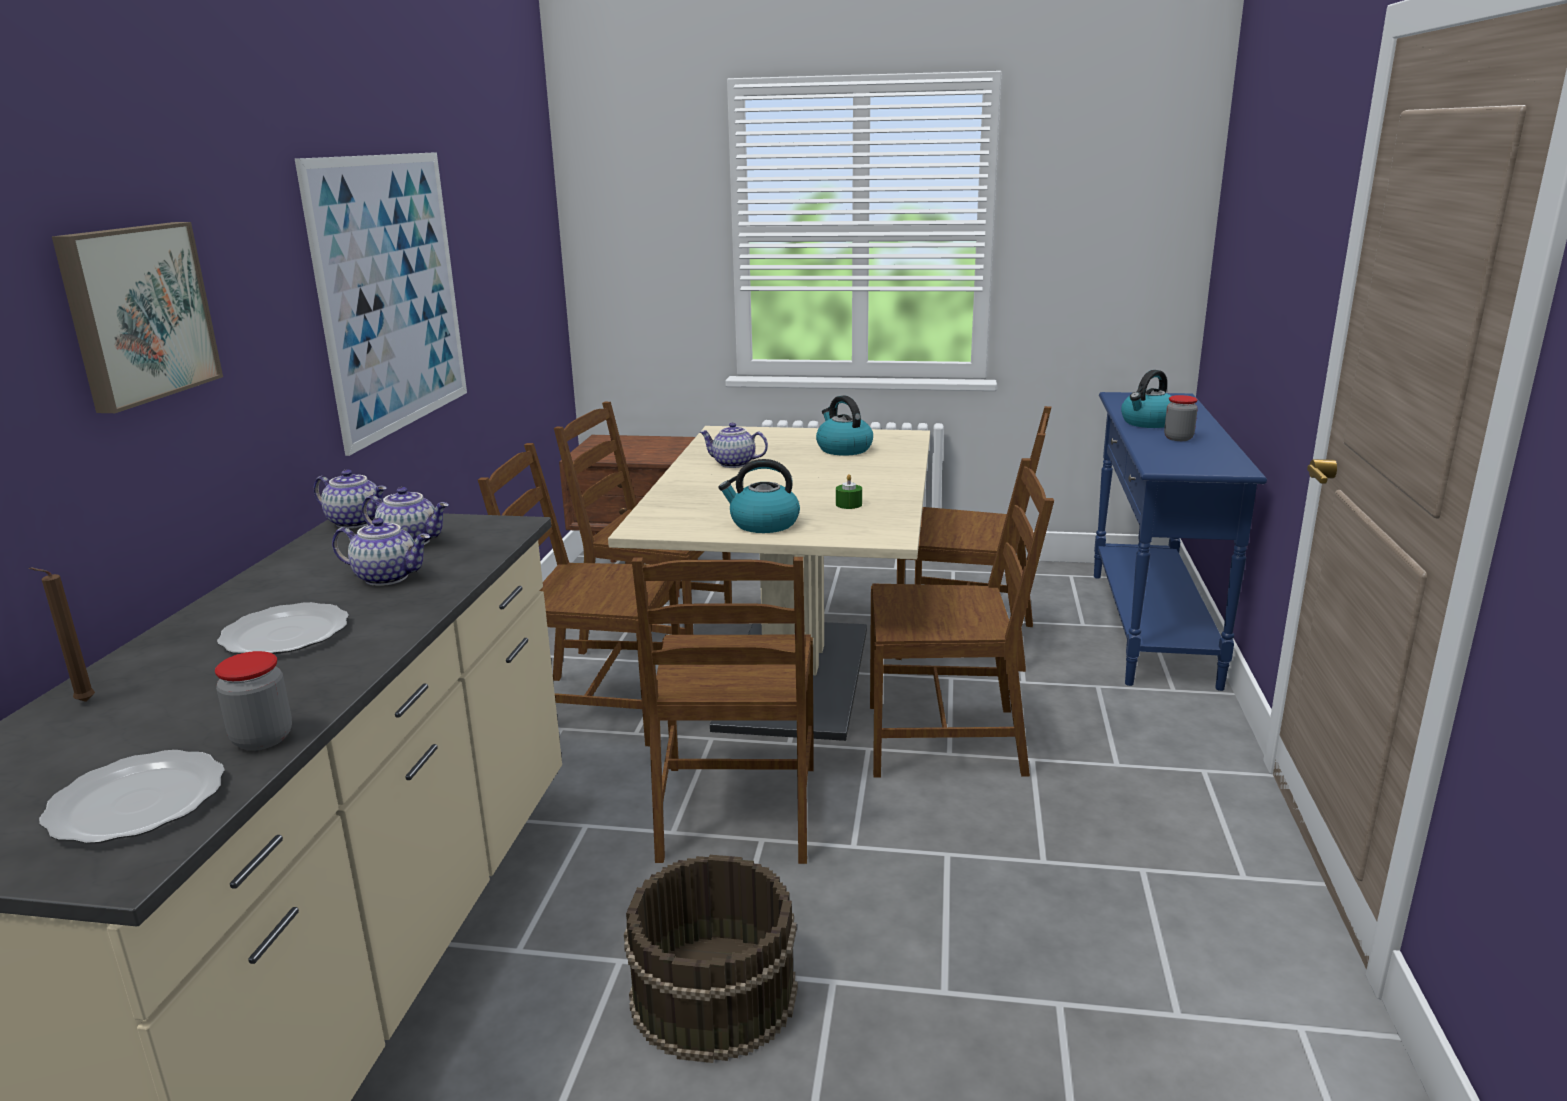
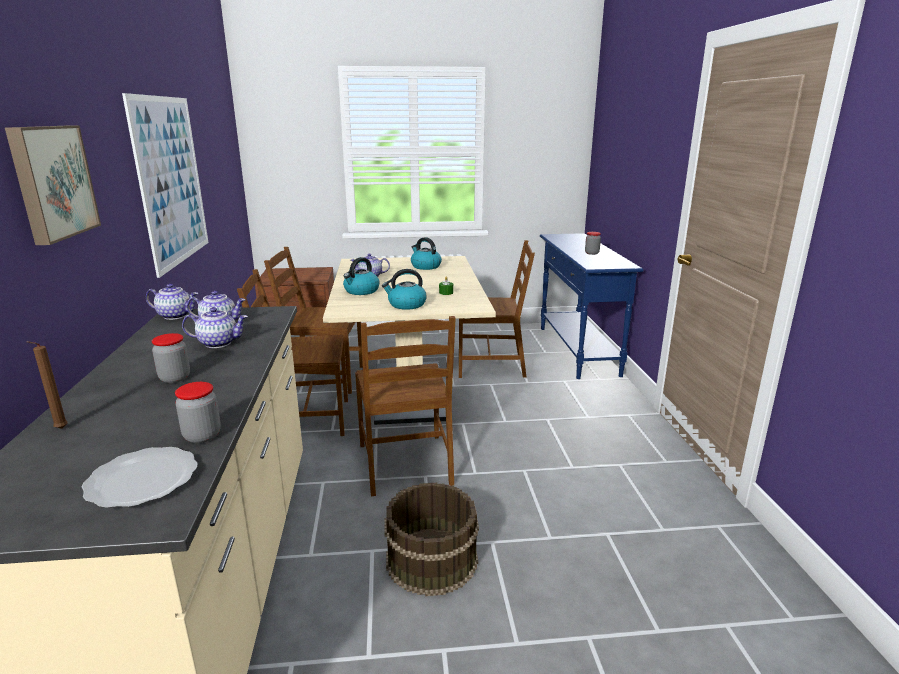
camera: 15 degrees left, 0 degrees up
(286, 633) = (175, 378): plate -> jar
(946, 739) = (501, 414): brown chair -> none
(1148, 423) = (573, 247): kettle -> kettle (361, 291)

